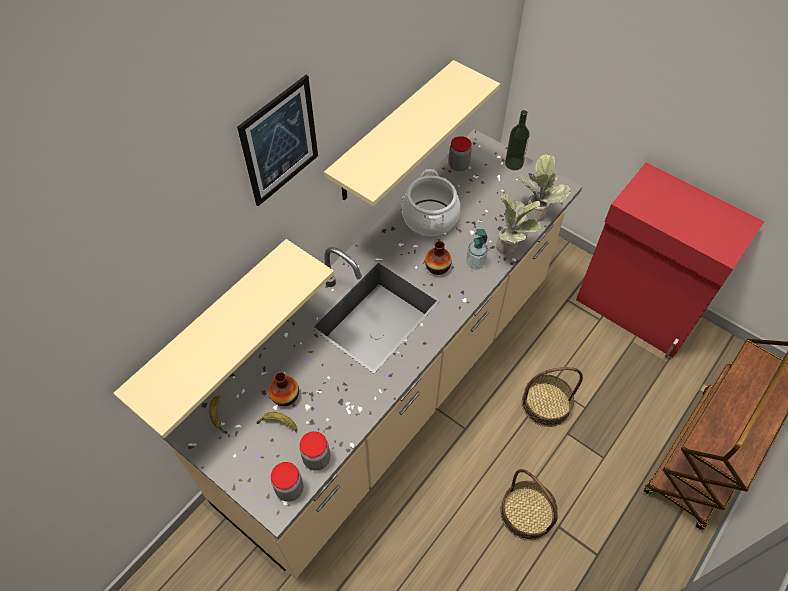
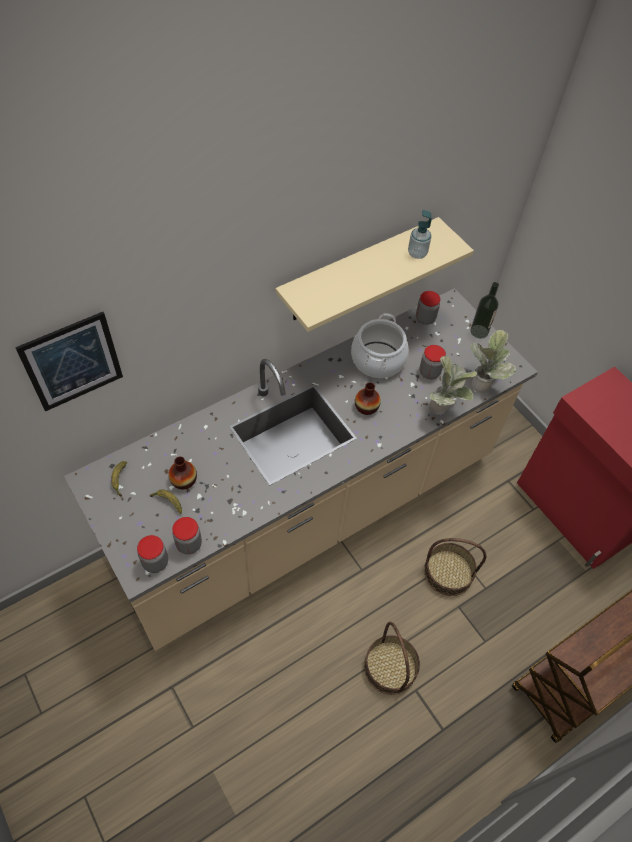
camera: 15 degrees right, 0 degrees up
(212, 327) = (136, 399): beige shelf -> none
(280, 142) = (231, 250): picture -> picture (72, 362)
(475, 263) = (403, 414): soap dispenser -> soap dispenser (417, 253)
(483, 216) = (429, 372): none -> jar

